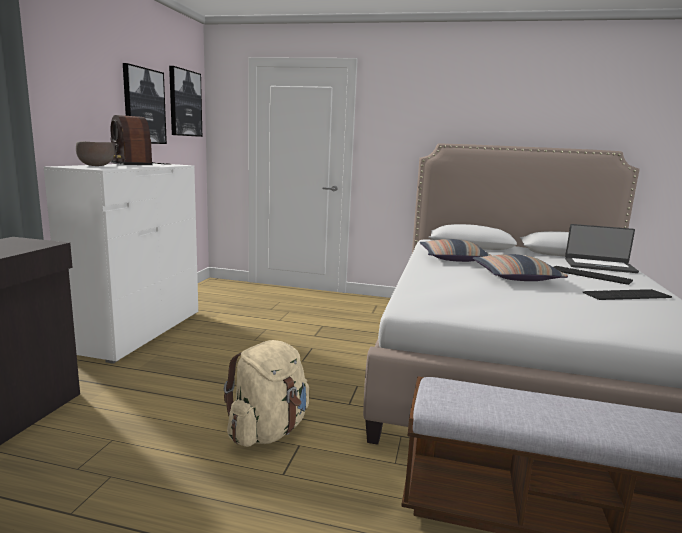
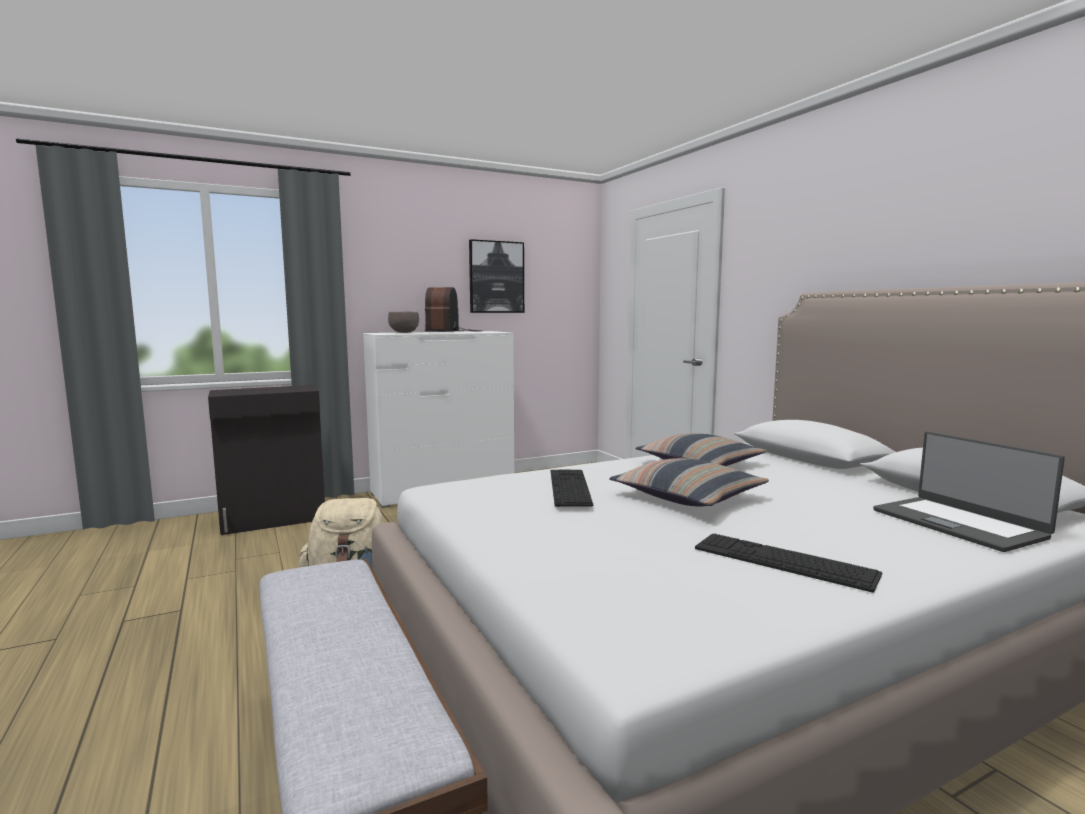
camera: 50 degrees right, 5 degrees down
(184, 103) = (561, 270): picture -> none
(589, 275) = (852, 526): keyboard -> keyboard (569, 487)

